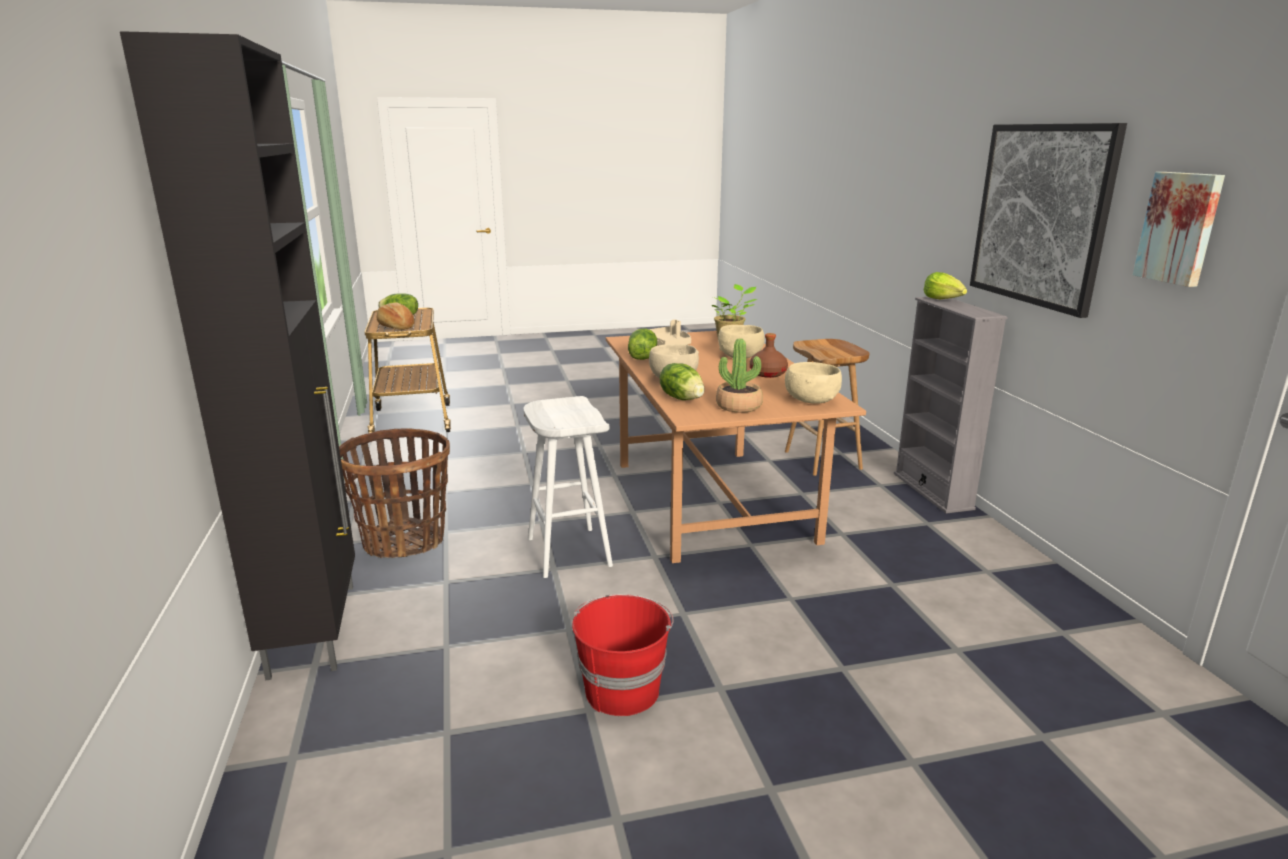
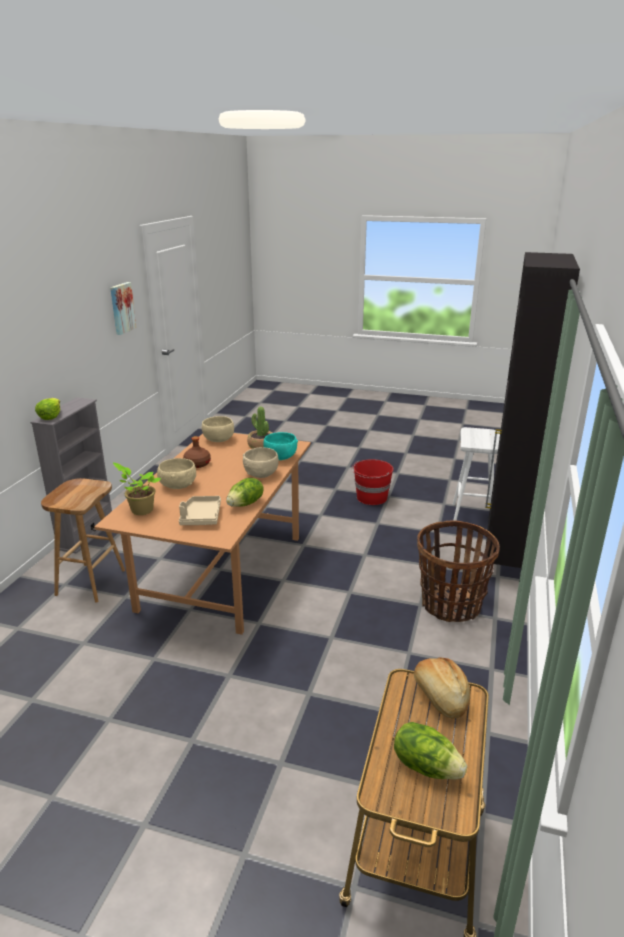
camera: 150 degrees left, 5 degrees up
(567, 551) = (349, 563): white stool -> white stool (473, 517)
(682, 398) = (280, 457): lettuce -> turquoise bowl
(1041, 215) = (68, 331): picture -> none

